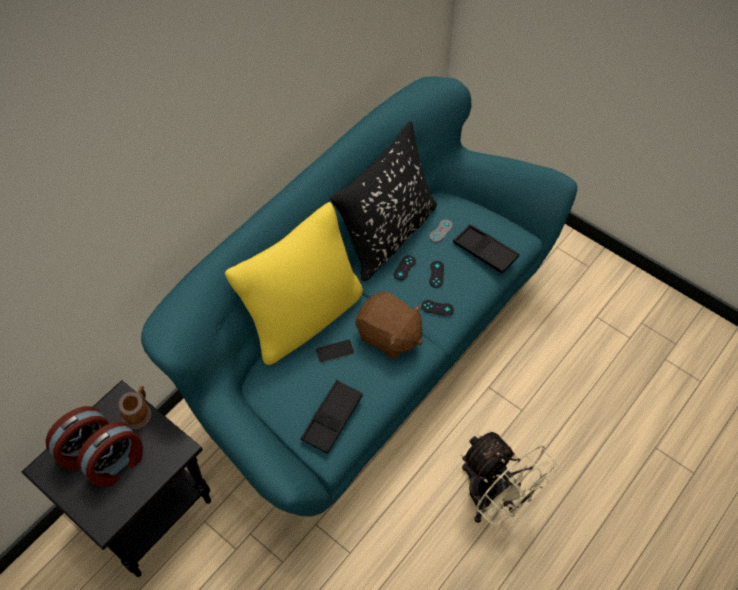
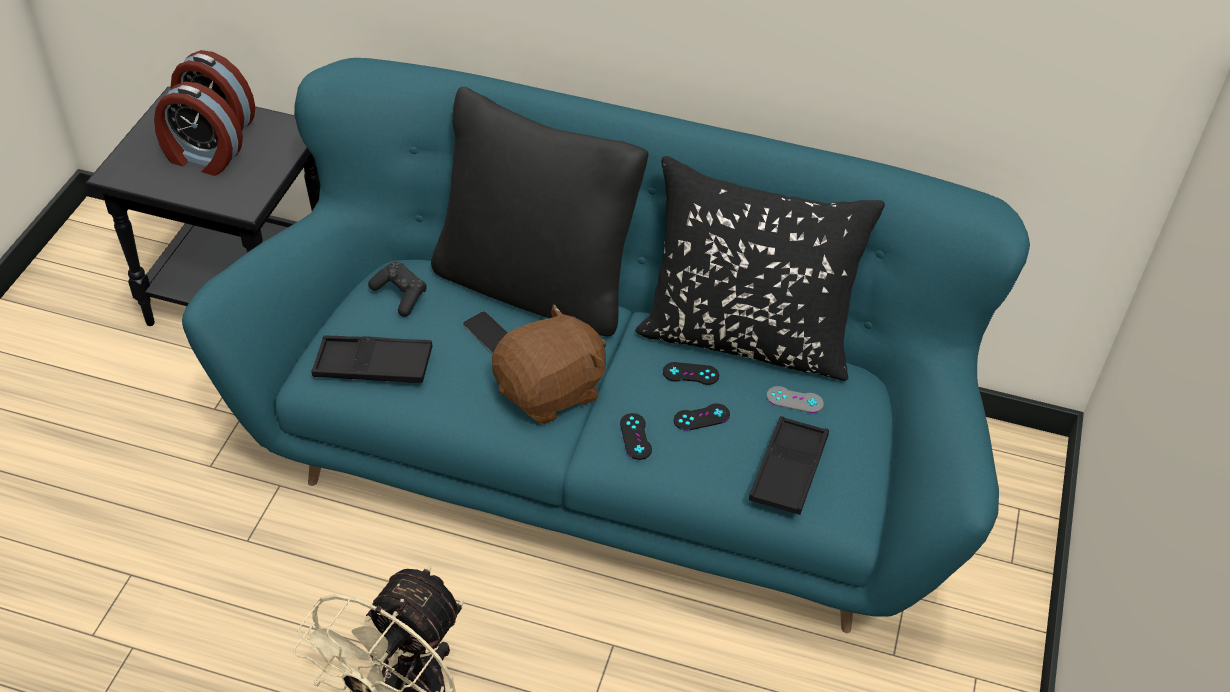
camera: 65 degrees right, 10 degrees down
(138, 413) = (283, 152): mug -> none
(280, 388) = (400, 295): none -> black game controller
(303, 317) = (535, 286): yellow pillow -> black pillow
(389, 336) = (551, 391): brown plush toy -> brown plush toy turned 135 degrees counterclockwise

